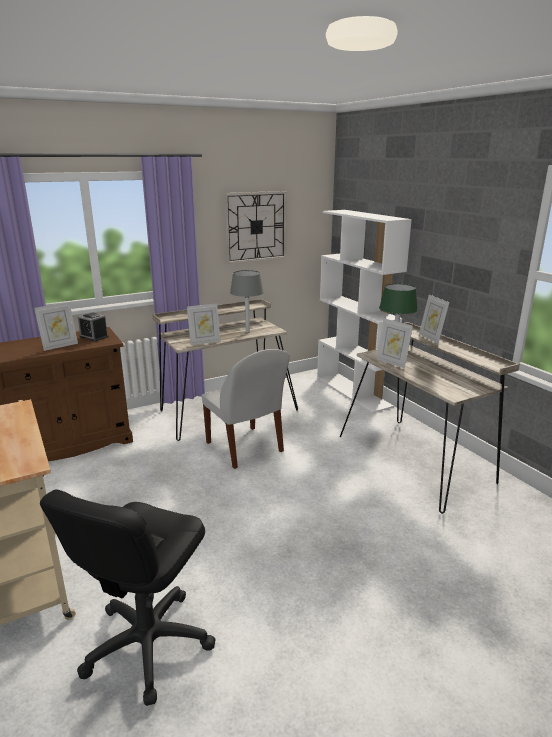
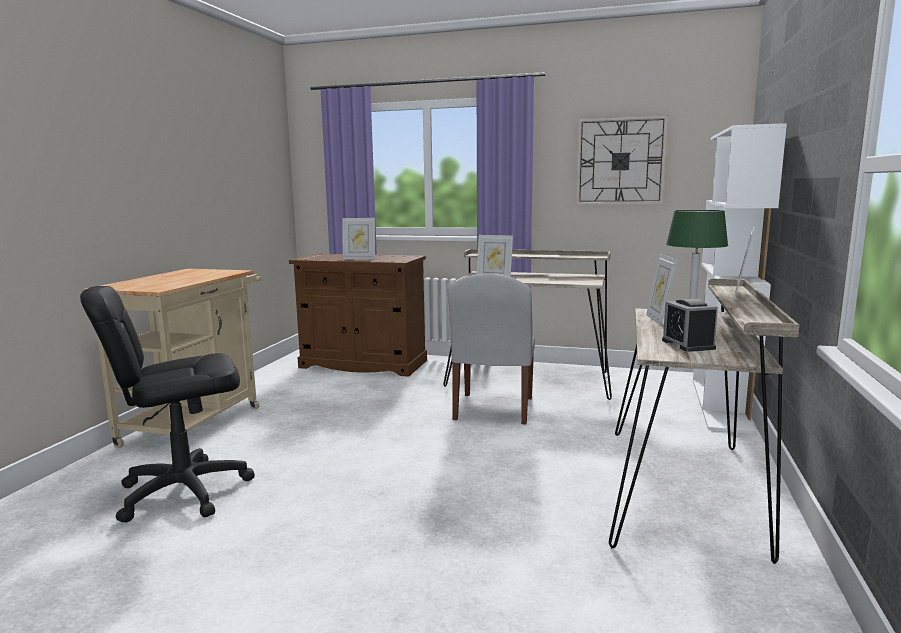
camera: 45 degrees right, 10 degrees down
(94, 337) = (396, 258): alarm clock -> alarm clock (688, 344)
(247, 332) = (556, 280): grey table lamp -> none

